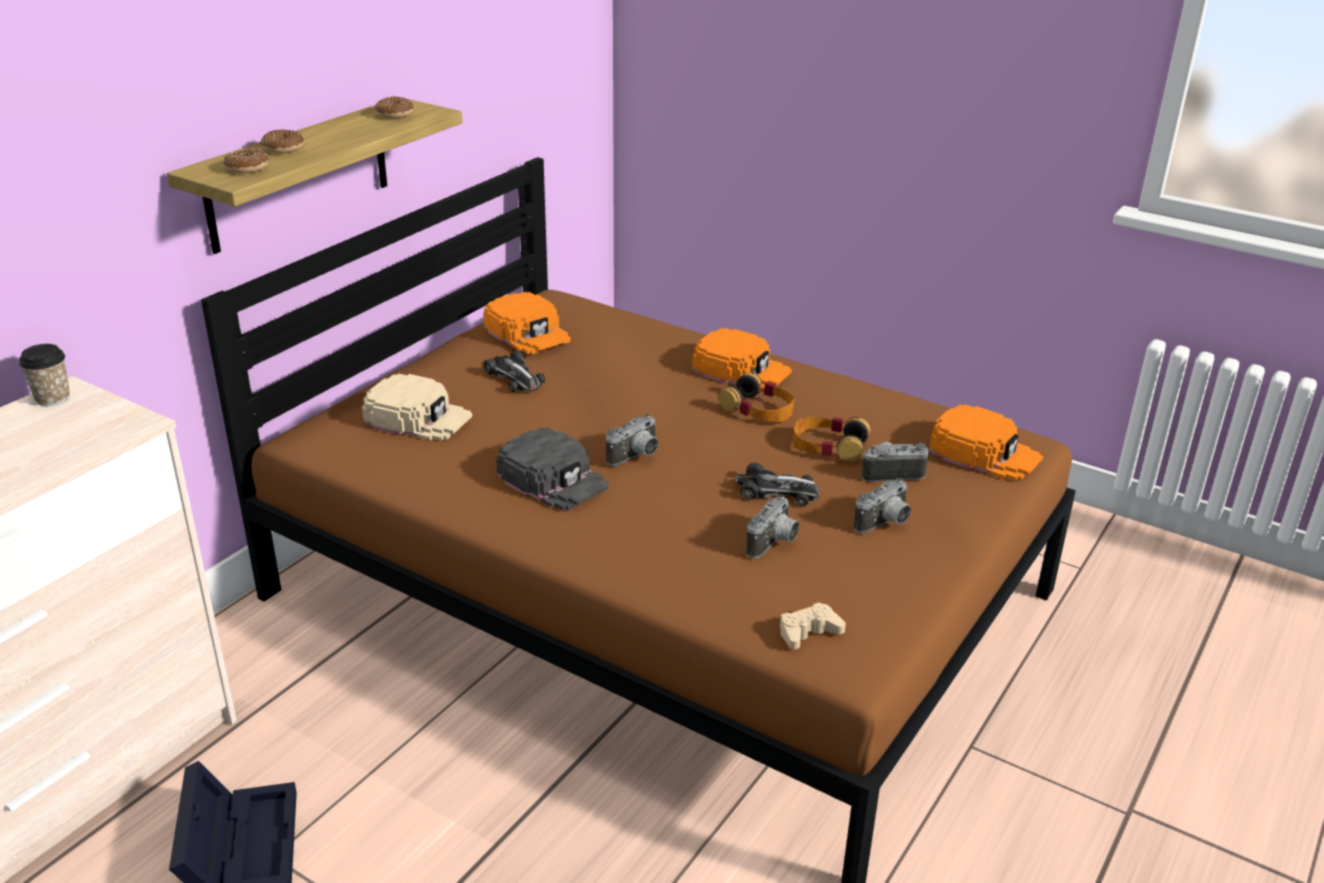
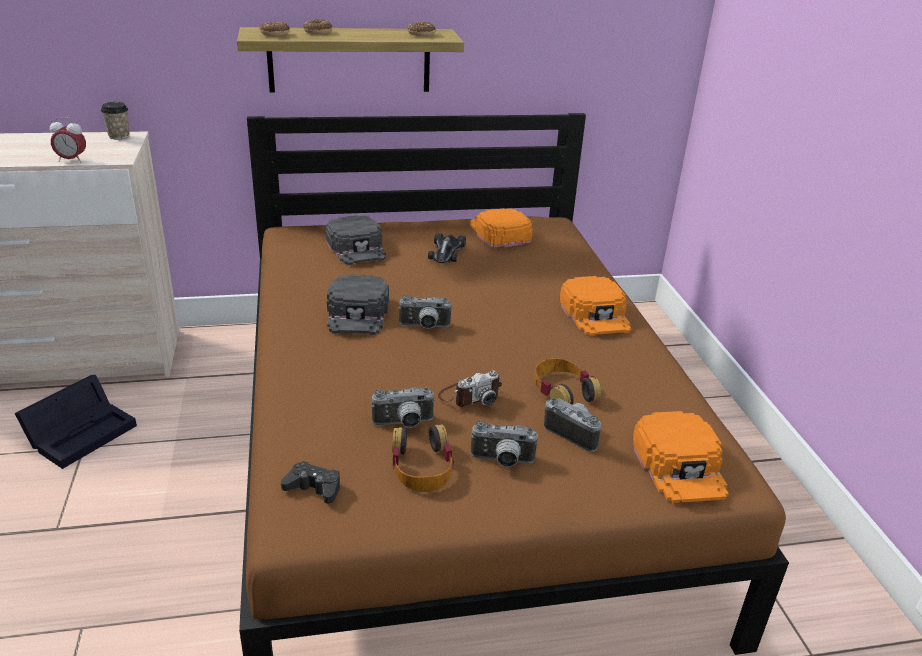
camera: 45 degrees right, 0 degrees up
(79, 454) = (72, 160): none -> alarm clock
(418, 417) = (357, 247): beige cap -> black cap
(528, 332) = (498, 232): orange cap -> orange cap turned 150 degrees clockwise
(759, 409) = (558, 342): headphones -> headphones (421, 466)
(776, 491) = (470, 395): toy car -> camera
(808, 632) = (314, 488): beige game controller -> black game controller

